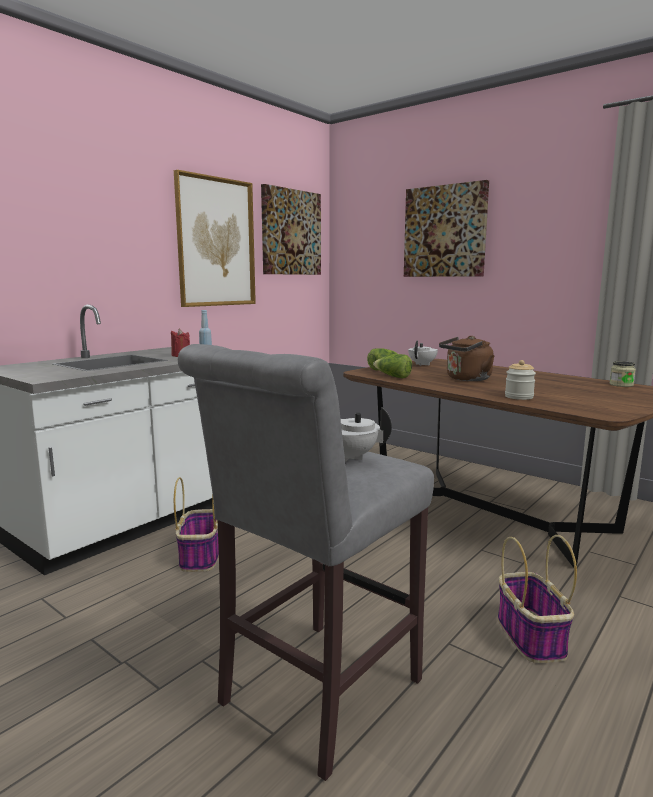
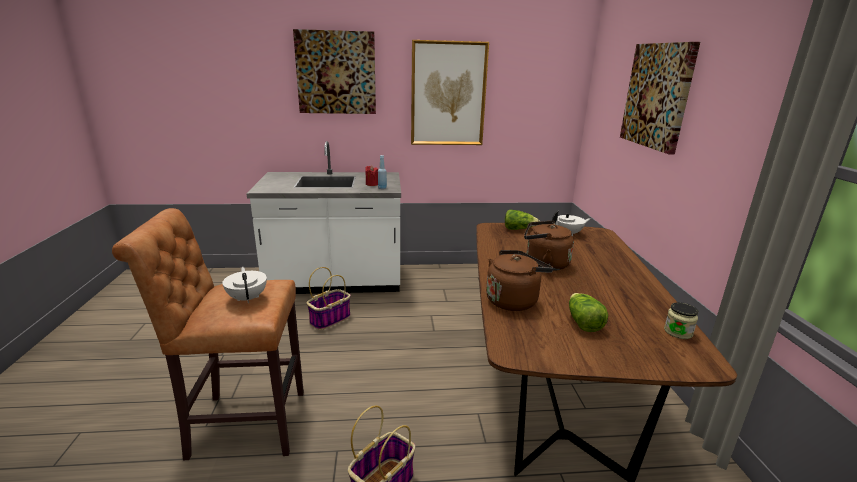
camera: 45 degrees right, 10 degrees up
(290, 232) = (535, 82): picture -> picture (336, 73)
(313, 697) = (241, 424): grey stool -> brown stool
(392, 377) = (496, 240): lettuce -> lettuce (583, 322)
(519, 397) = (513, 300): jar -> brown kettle

